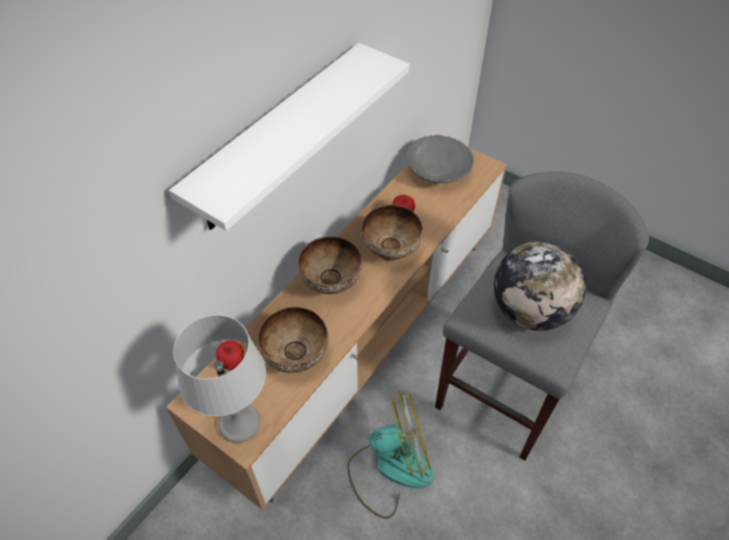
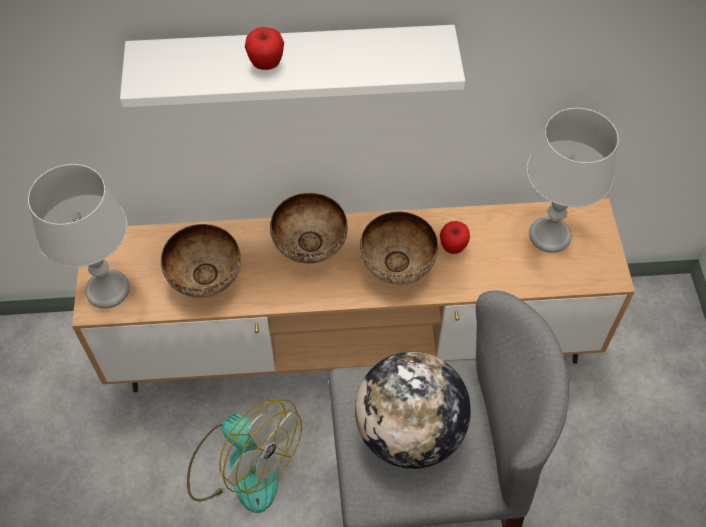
camera: 50 degrees right, 5 degrees up
(233, 363) = (160, 241): apple -> apple (266, 64)
(438, 172) = (549, 236): grey bowl -> grey table lamp

